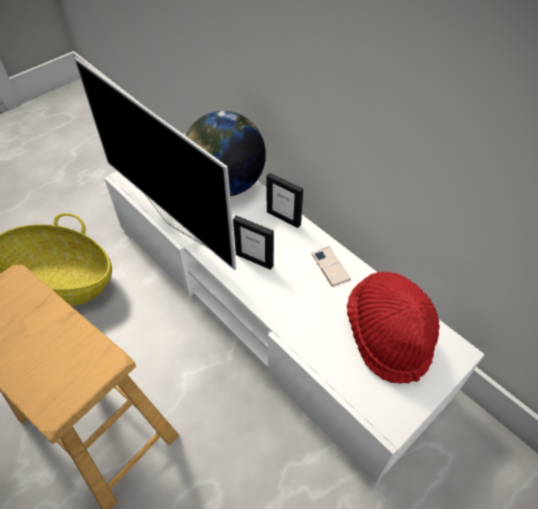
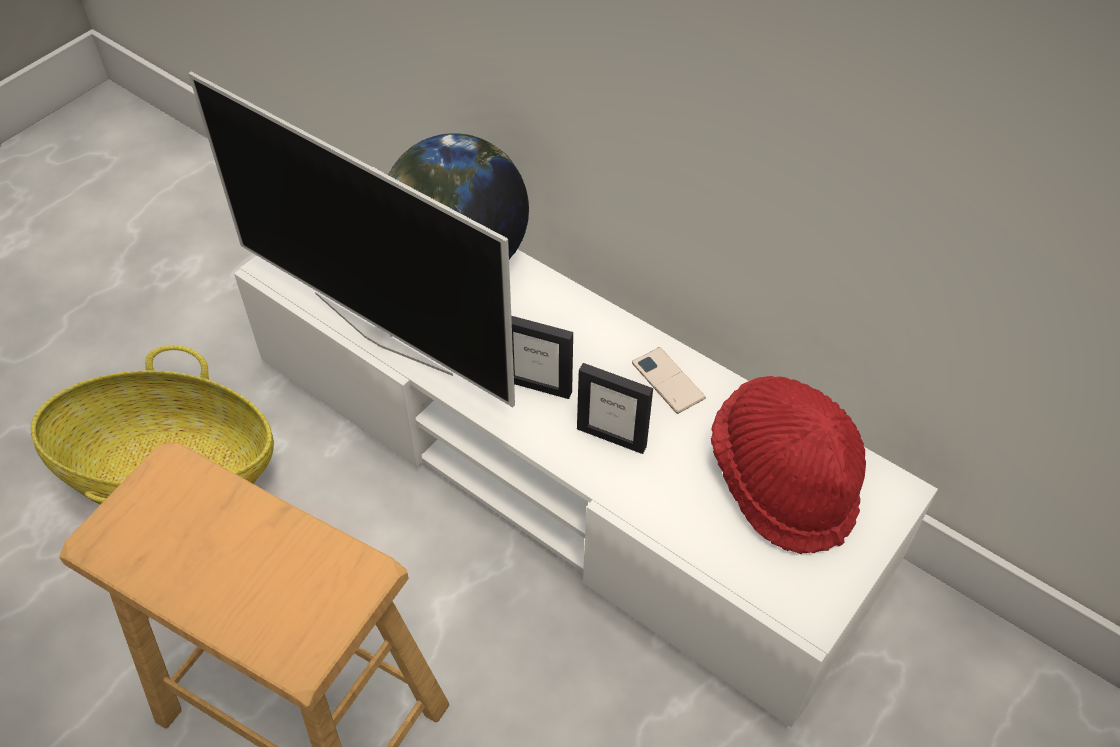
camera: 10 degrees left, 0 degrees up
(283, 218) = (572, 307): picture frame -> picture frame (611, 437)

